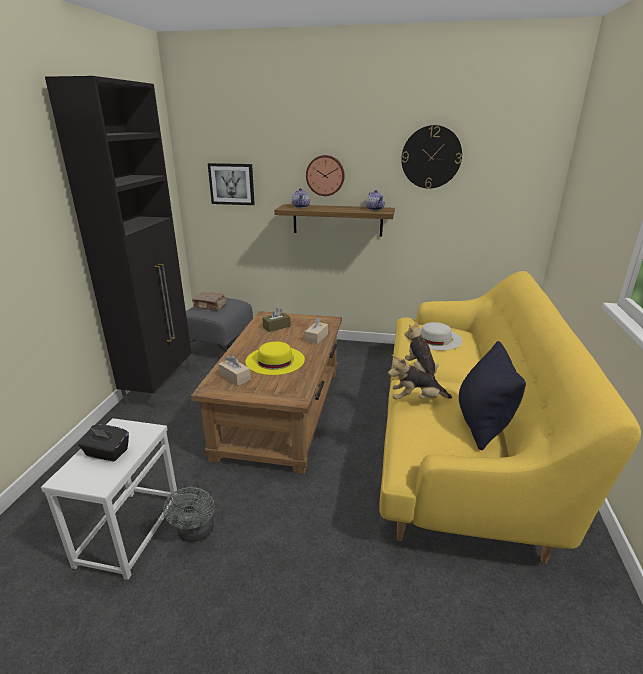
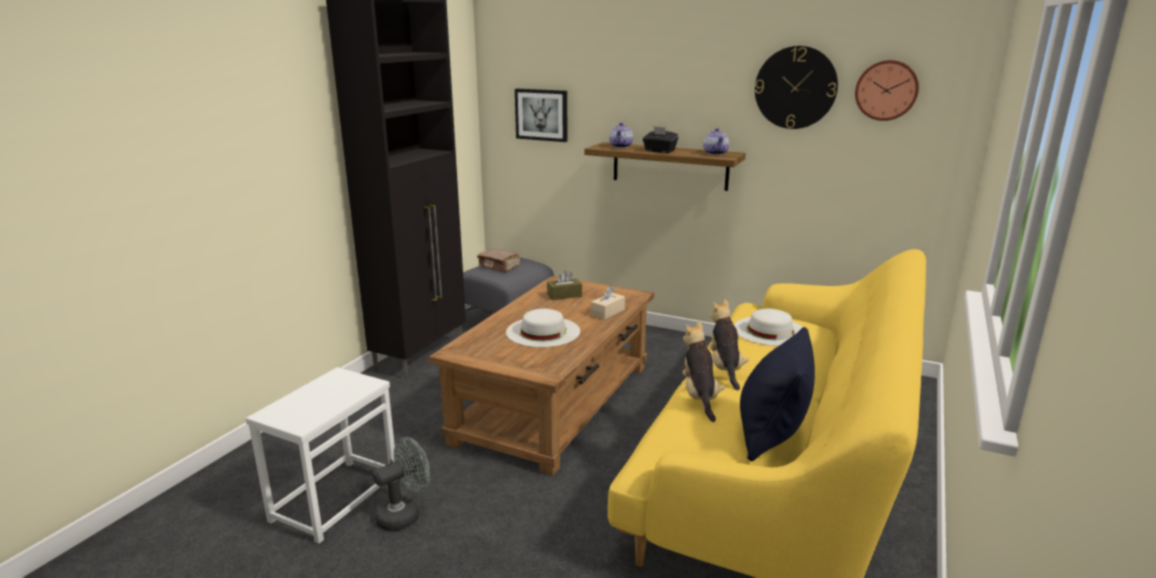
camera: 15 degrees right, 5 degrees down
(107, 453) = (318, 398): black tissue box -> black tissue box (659, 151)
(196, 533) = (404, 514): grey fan -> grey fan turned 135 degrees counterclockwise
(235, 377) = (487, 344): beige tissue box -> none
(275, 360) = (543, 331): yellow hat -> white hat
(325, 175) = (656, 107): wall clock -> wall clock (886, 90)
(416, 400) = (699, 397): plush toy -> plush toy turned 75 degrees clockwise

